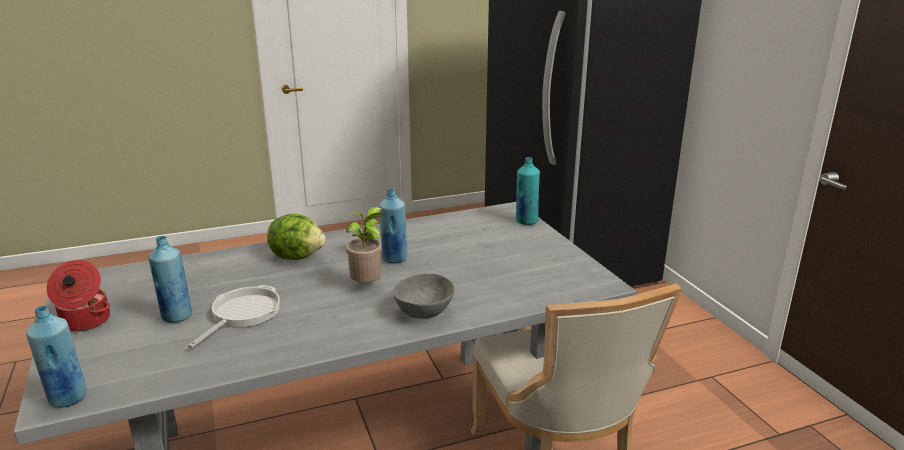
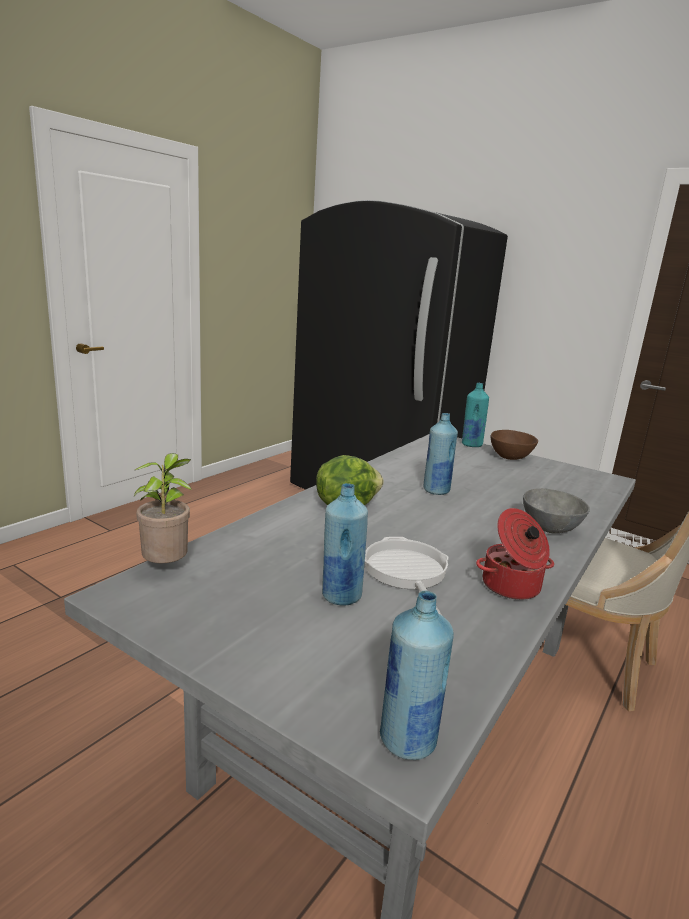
camera: 35 degrees left, 5 degrees down
(84, 321) = (234, 639): cooking pot -> cooking pot (511, 587)
(368, 286) = (463, 517): potted plant -> potted plant (167, 568)
(541, 241) = (511, 457): none -> brown bowl

